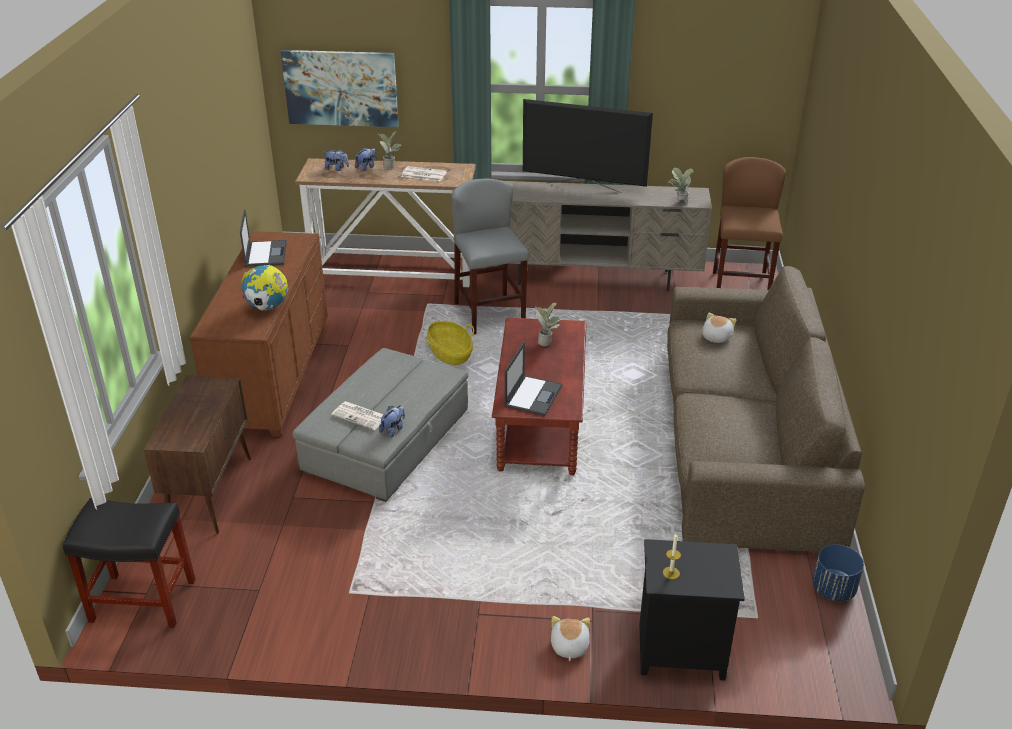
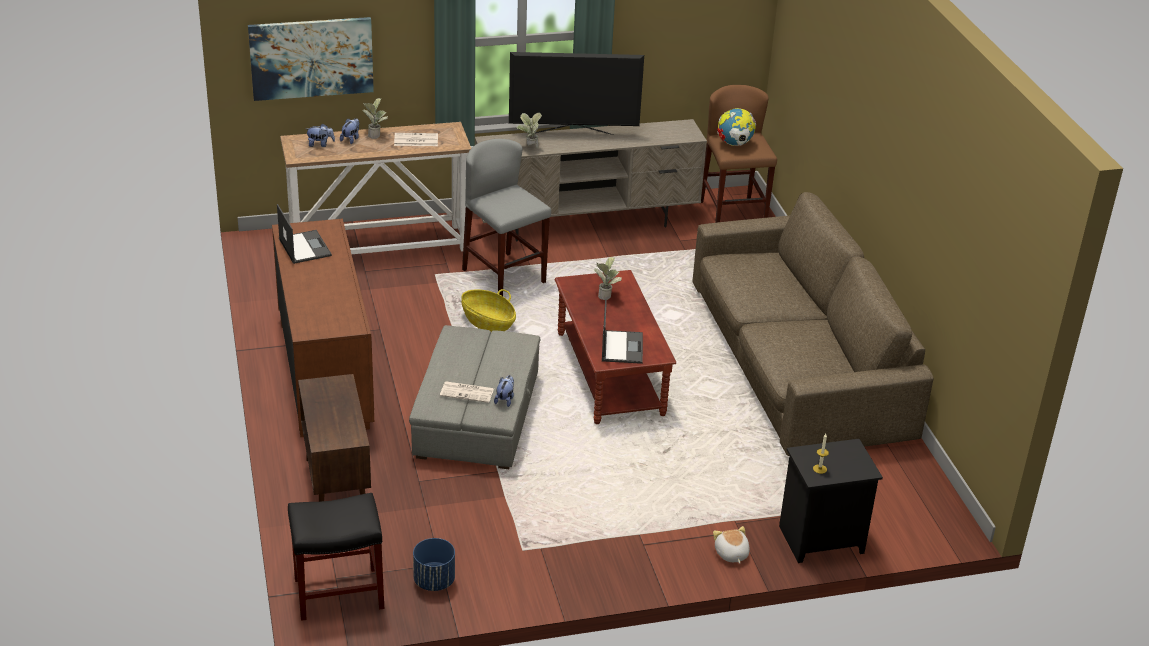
camera: 20 degrees left, 0 degrees up
(267, 307) = (347, 301): globe -> globe (734, 144)
(679, 202) = (673, 138): potted plant -> potted plant (529, 146)
(715, 337) = (752, 268): plush toy -> none
(833, 589) = (919, 469): blue planter -> blue planter (434, 581)

